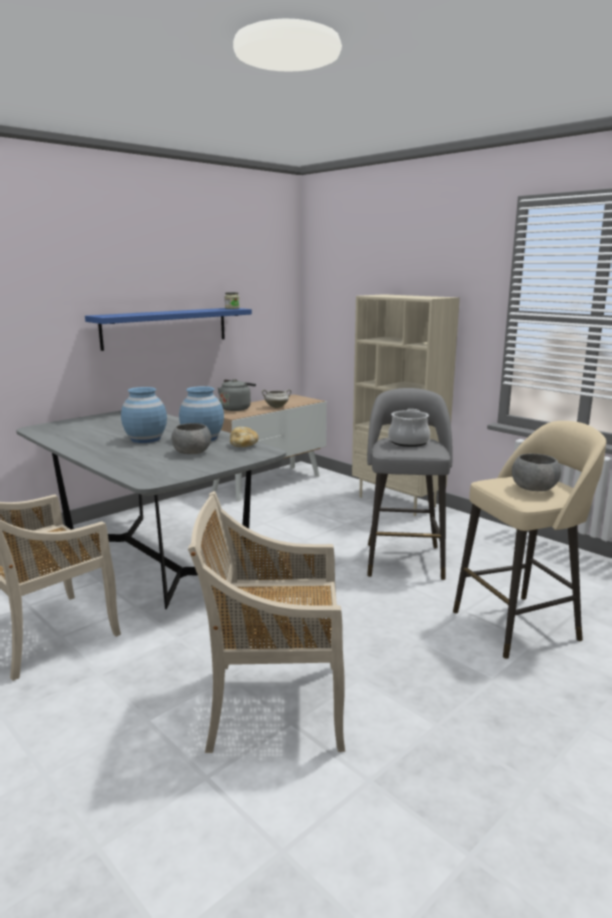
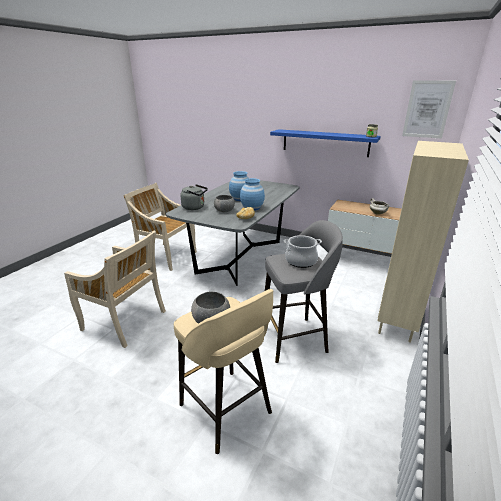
camera: 70 degrees right, 10 degrees up
(236, 408) = (356, 205): grey kettle -> grey kettle (195, 207)
(270, 270) = (427, 109): none -> picture
(273, 705) = (125, 321): beige chair -> beige chair turned 135 degrees clockwise

